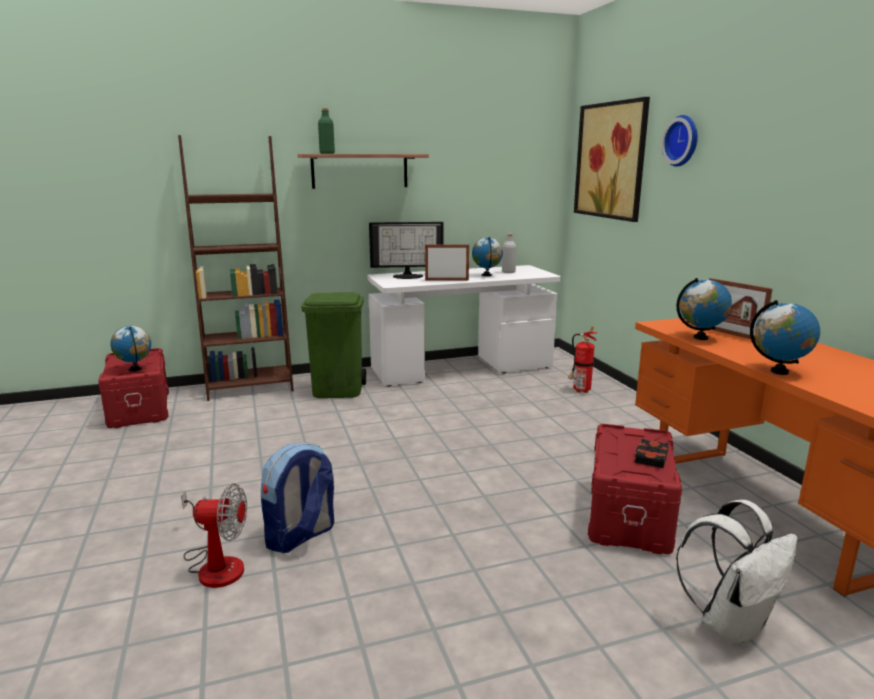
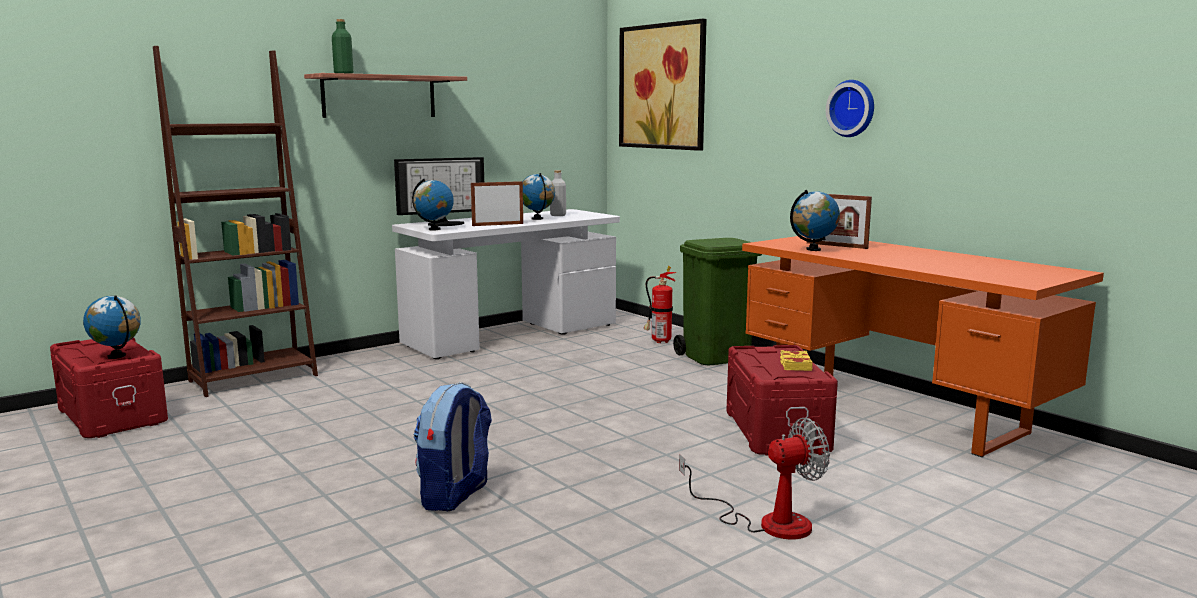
camera: 20 degrees left, 5 degrees down
(216, 564) = (378, 532): fan -> fan (767, 522)
(338, 391) = (377, 369): green trash can -> green trash can (716, 357)
(650, 457) = (795, 365): black book -> yellow book
(683, 141) = (749, 63): wall clock -> wall clock (852, 108)
(731, 624) = (908, 488): white backpack -> none
(779, 371) = (900, 265): globe -> globe (434, 229)

